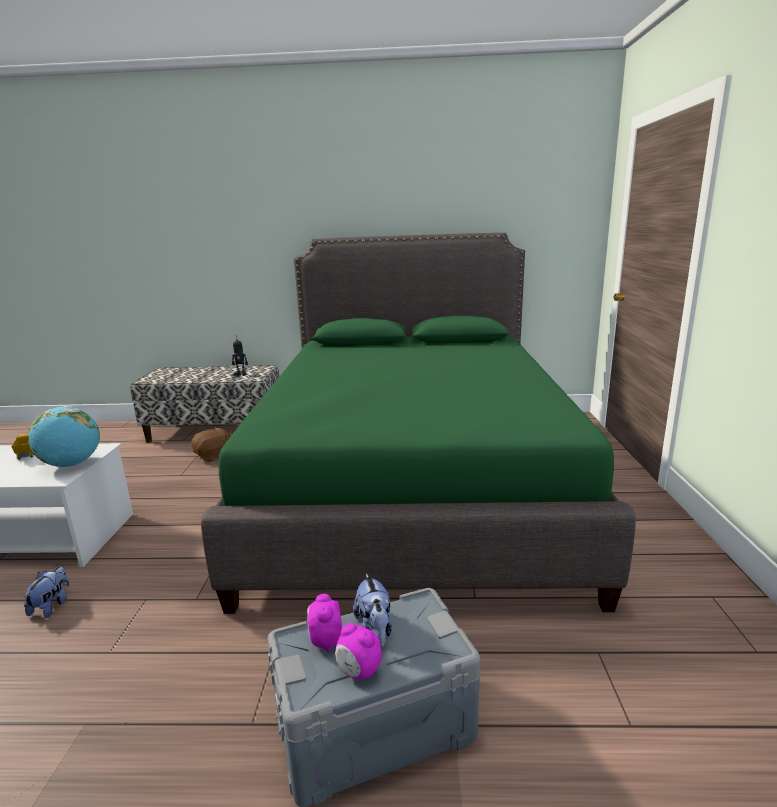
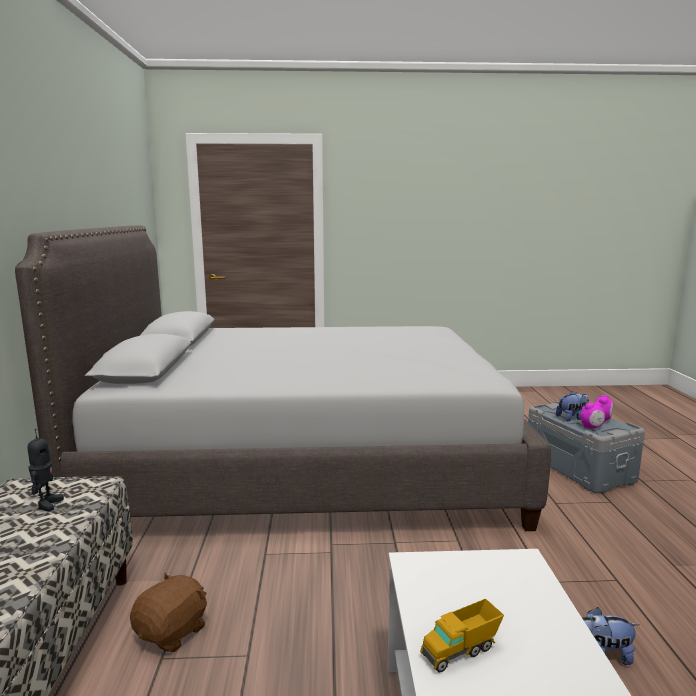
camera: 95 degrees left, 5 degrees down
(72, 464) = (479, 570): globe -> none
(214, 456) = (173, 632): brown plush toy -> brown plush toy turned 75 degrees clockwise
(413, 483) = (306, 463): green bed -> grey bed

